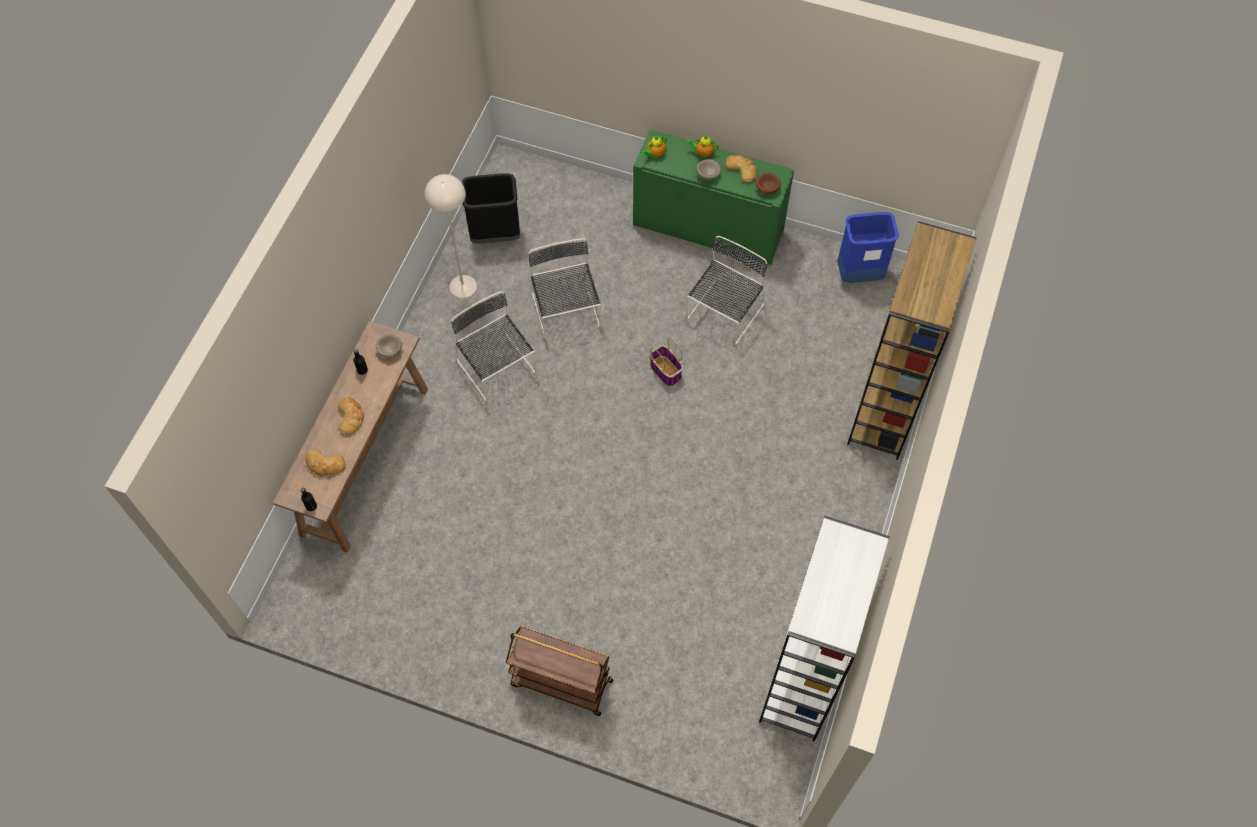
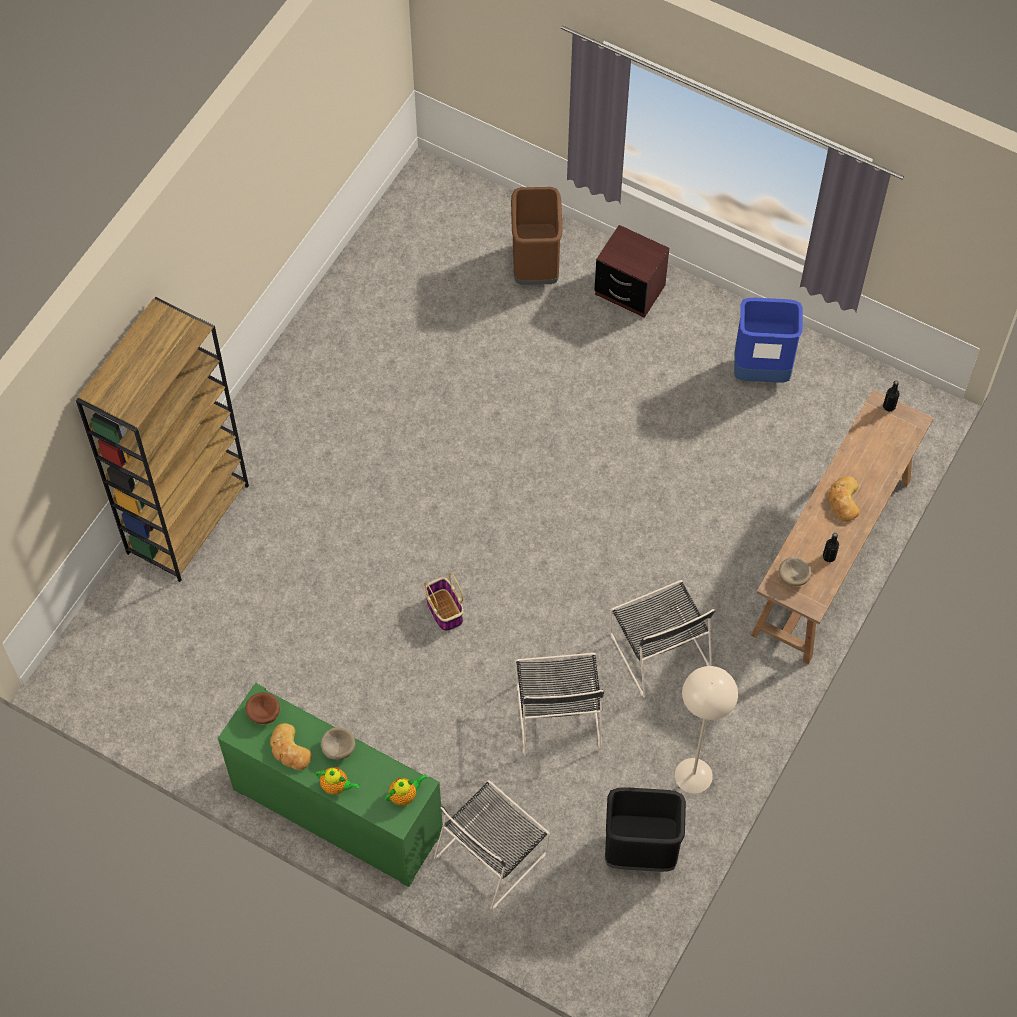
camera: 170 degrees left, 0 degrees up
(325, 465) = (874, 449): bread -> none
(560, 683) = (629, 290): brown cart -> brown nightstand
(653, 694) = (535, 266): none -> brown trash can
(724, 314) = (350, 677): black chair -> black chair (493, 853)
(802, 680) = (378, 256): white bookcase -> none
(859, 274) = (153, 705): blue trash can -> blue trash can (761, 372)

